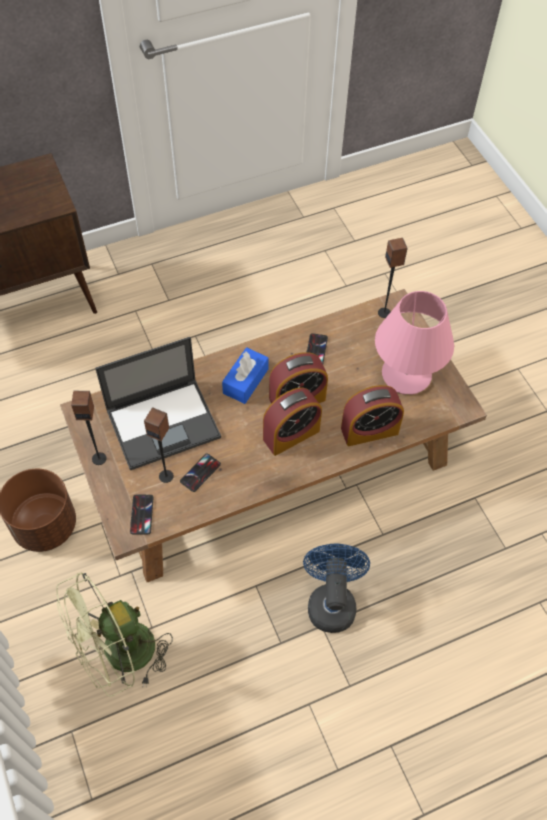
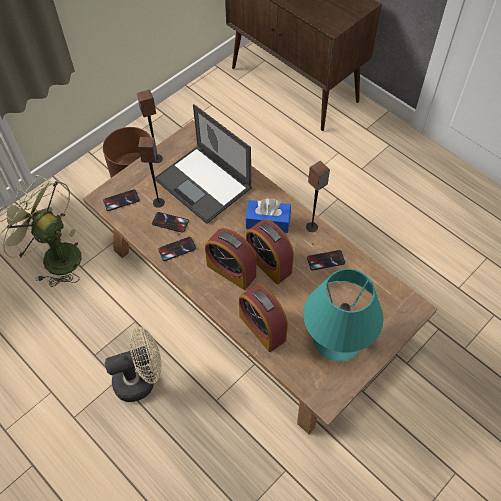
camera: 70 degrees right, 0 degrees up
(239, 477) = (177, 249): none -> phone
(331, 601) = (141, 379): blue fan -> beige fan
(384, 313) = (398, 300): speaker -> speaker (312, 227)
(406, 375) = (336, 340): pink table lamp -> turquoise table lamp

